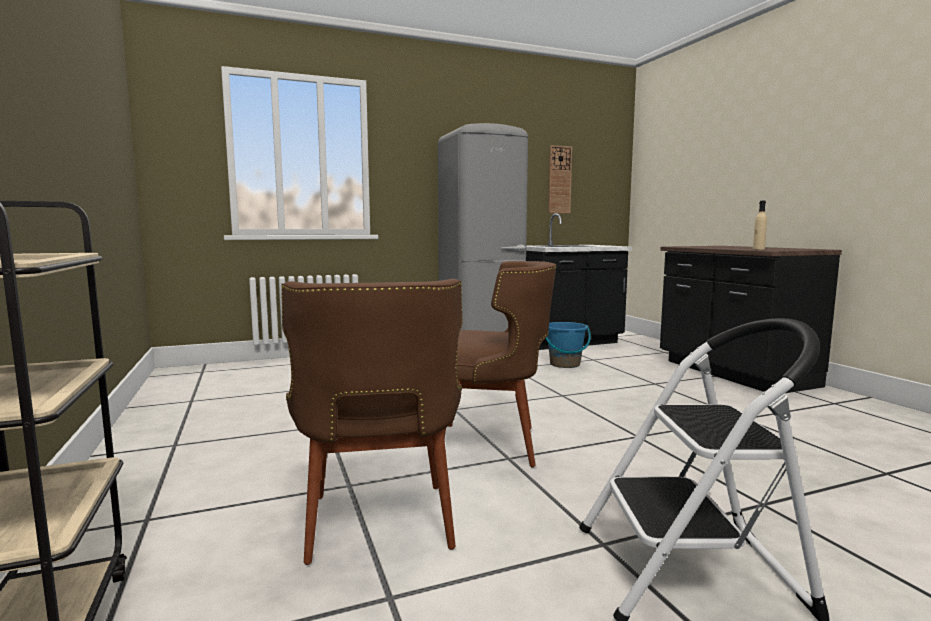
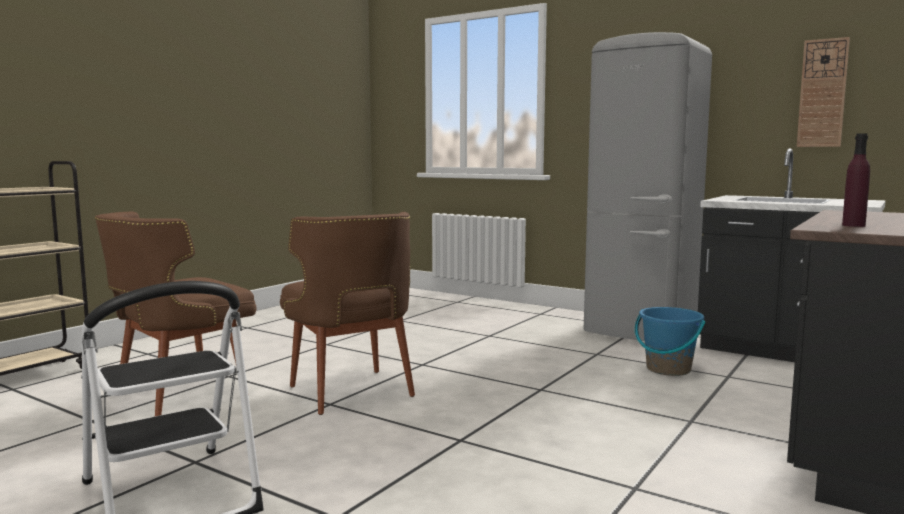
camera: 55 degrees right, 0 degrees up
(758, 249) = (853, 225): beige bottle -> purple bottle

